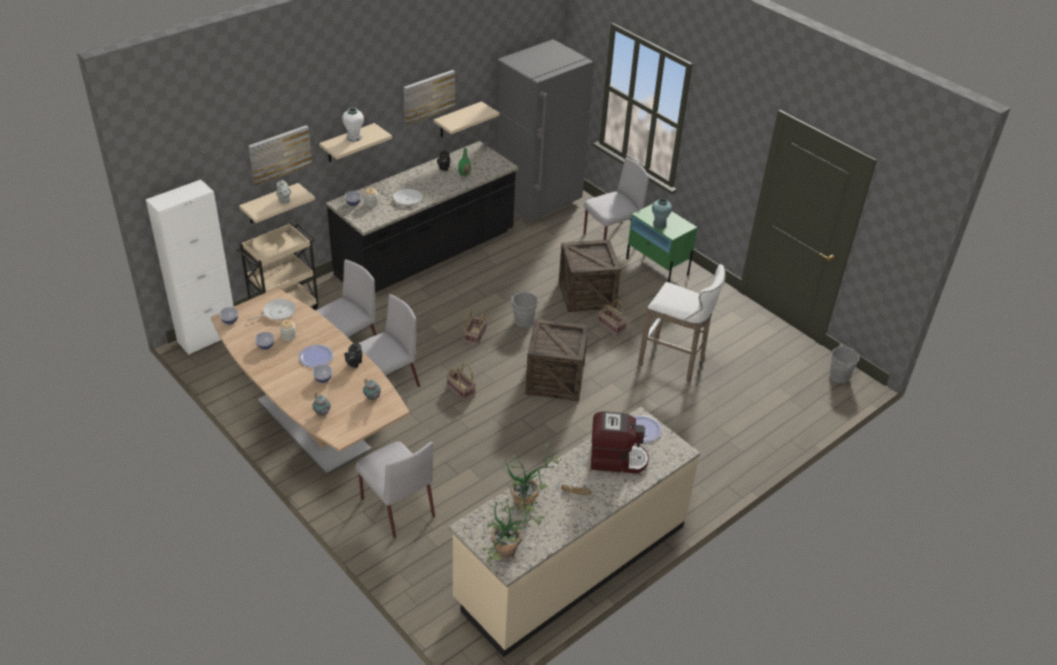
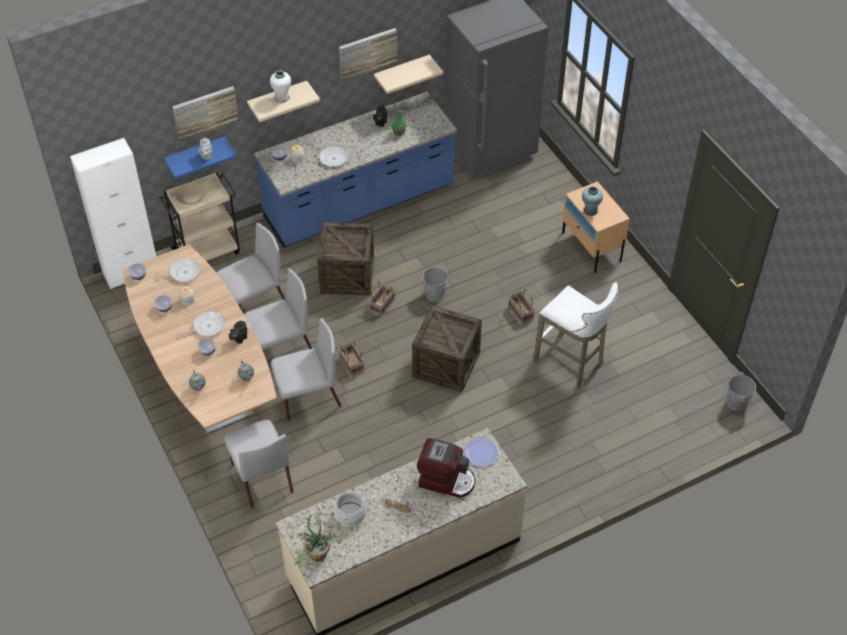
camera: 15 degrees right, 10 degrees up
(270, 204) = (196, 155): beige shelf -> blue shelf
(316, 357) = (206, 326): plate -> frying pan
(426, 254) = (359, 203): black counter -> blue counter
(528, 505) = (350, 514): potted plant -> cooking pot
(587, 294) = (507, 271): crate -> crate (347, 275)
(611, 237) = (554, 205): grey chair -> grey chair (307, 398)
(657, 267) = (591, 247): green nightstand -> beige nightstand

